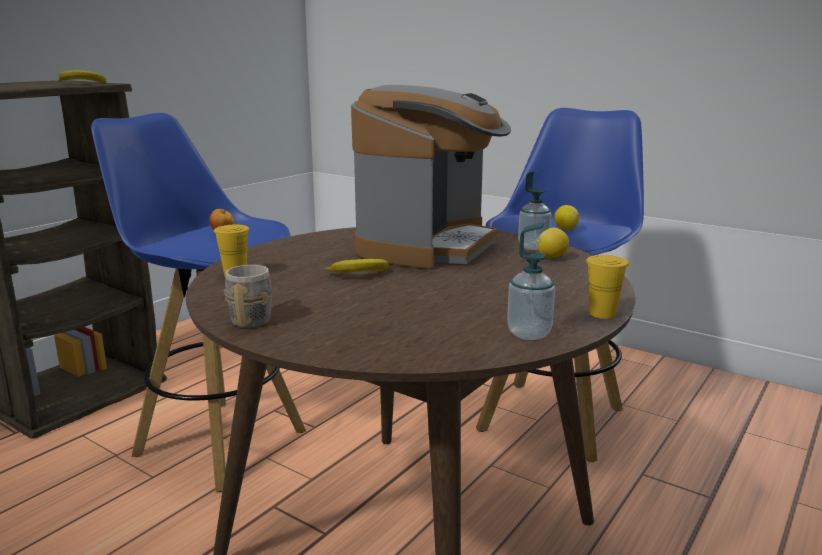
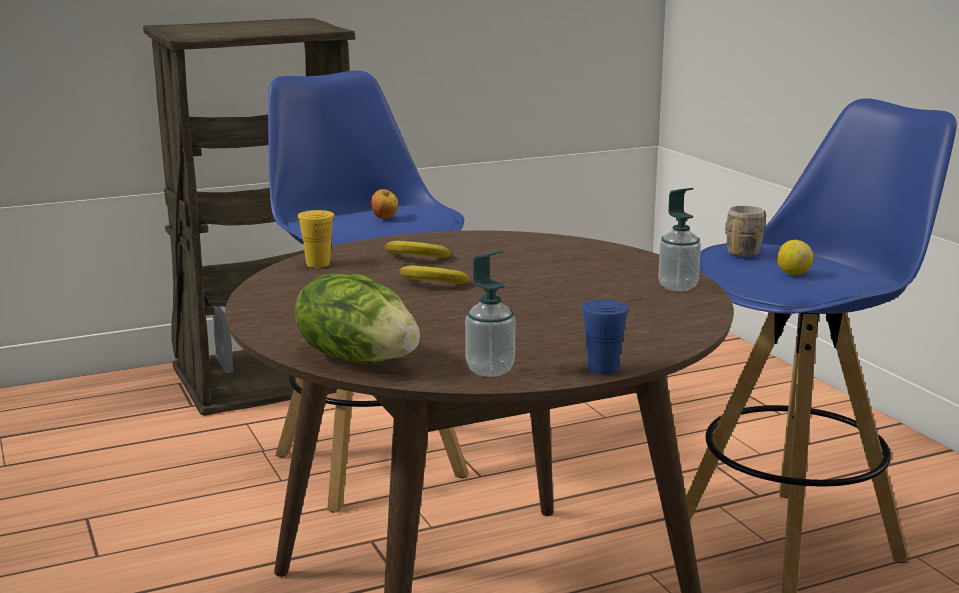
camera: 30 degrees right, 0 degrees up
(81, 83) = (304, 29): banana -> banana (415, 258)
(255, 317) = (276, 306): grey mug -> grey mug (747, 250)
(407, 348) = (358, 358): none -> lettuce
(428, 246) = (556, 266): coffee machine -> none
(552, 257) = (675, 302): lemon -> none
(602, 314) = (603, 369): yellow cup -> blue cup

